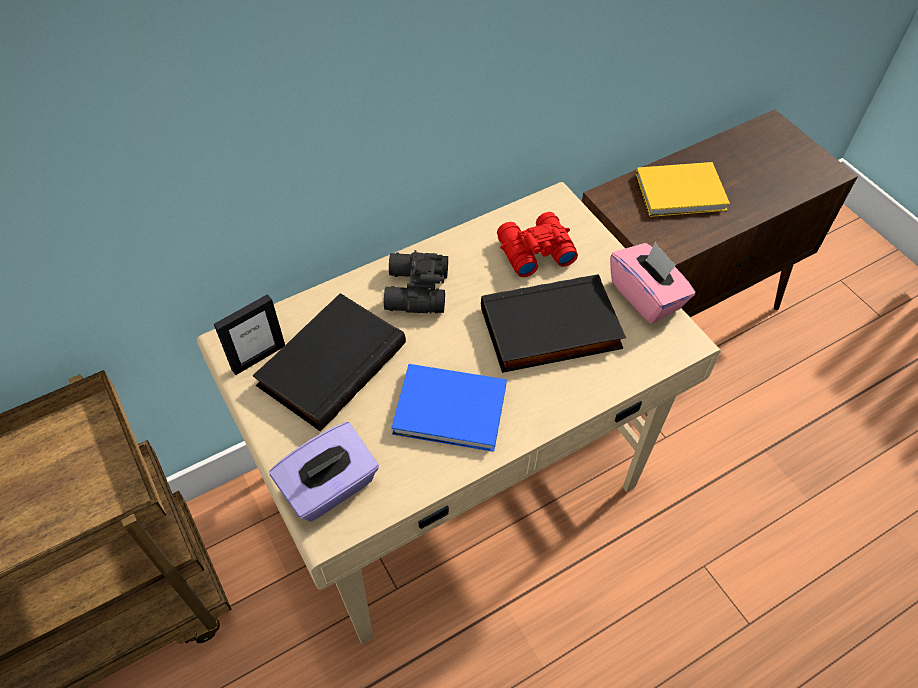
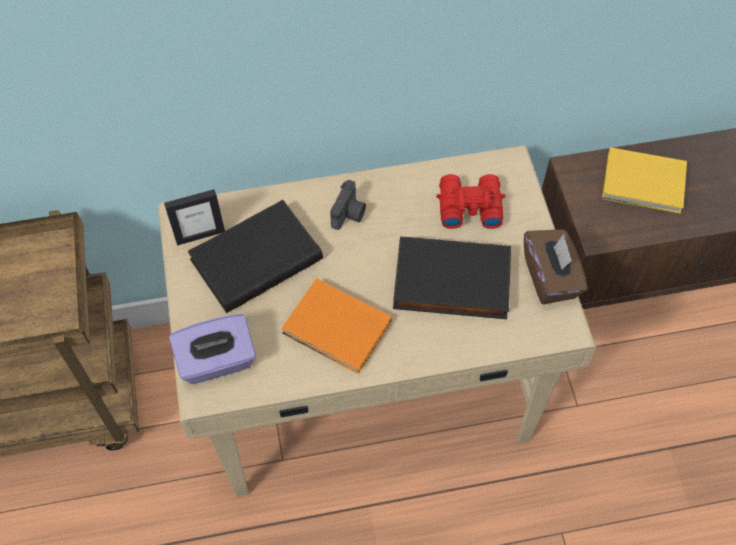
camera: 20 degrees right, 5 degrees up
(415, 291) = (349, 214): black binoculars -> camera
(452, 411) = (338, 330): blue book -> orange book
(646, 296) = (550, 277): pink tissue box -> brown tissue box

